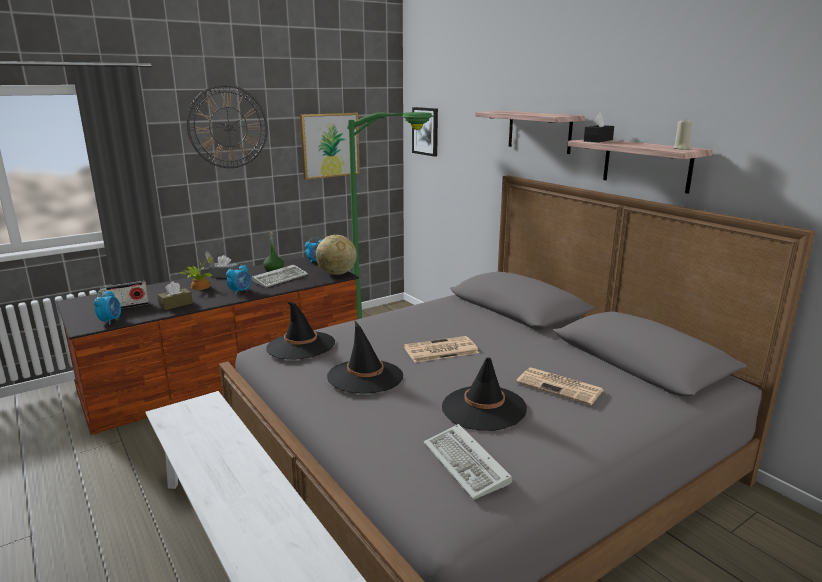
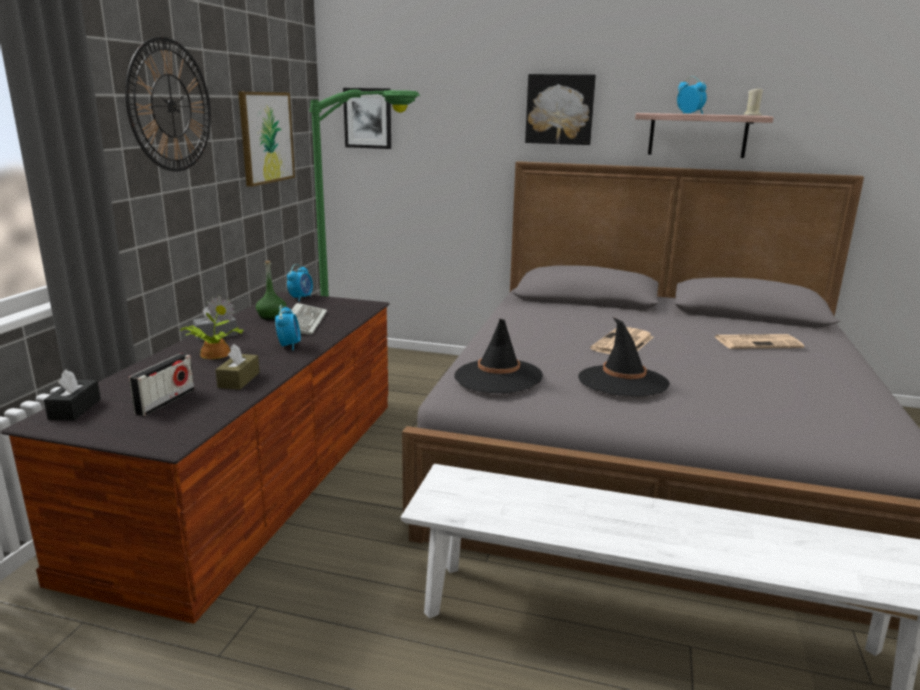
camera: 40 degrees left, 0 degrees up
(110, 320) = (189, 423): alarm clock -> alarm clock (690, 114)
(337, 274) = (359, 304): globe -> none
(468, 465) = (840, 411): keyboard -> none
(483, 408) = (755, 372): black hat -> none
(539, 131) = (560, 109): shelf -> picture
(598, 140) = (657, 113): black tissue box -> black tissue box (75, 409)

